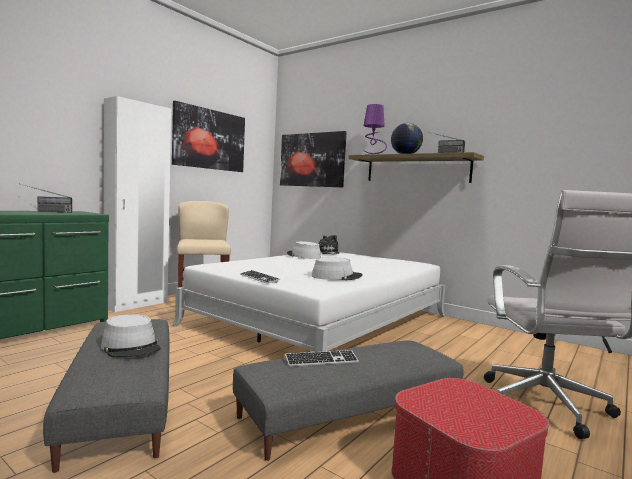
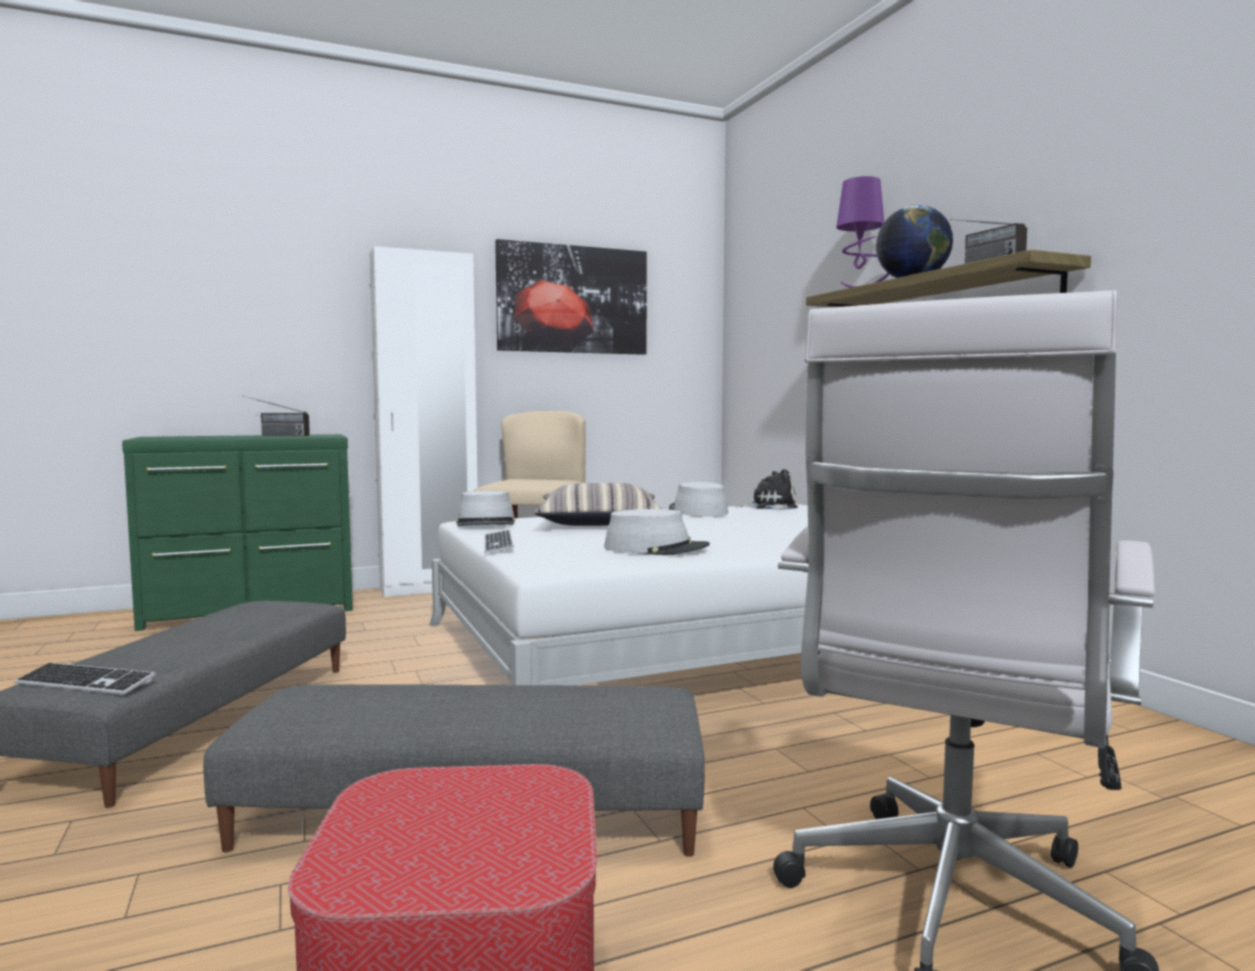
camera: 30 degrees right, 0 degrees up
(131, 347) = (206, 637): grey hat -> grey hat (486, 523)
(275, 264) = (599, 522): none -> pillow
(312, 160) = (775, 317): picture -> none
(321, 360) = (419, 696): keyboard -> keyboard (85, 682)

